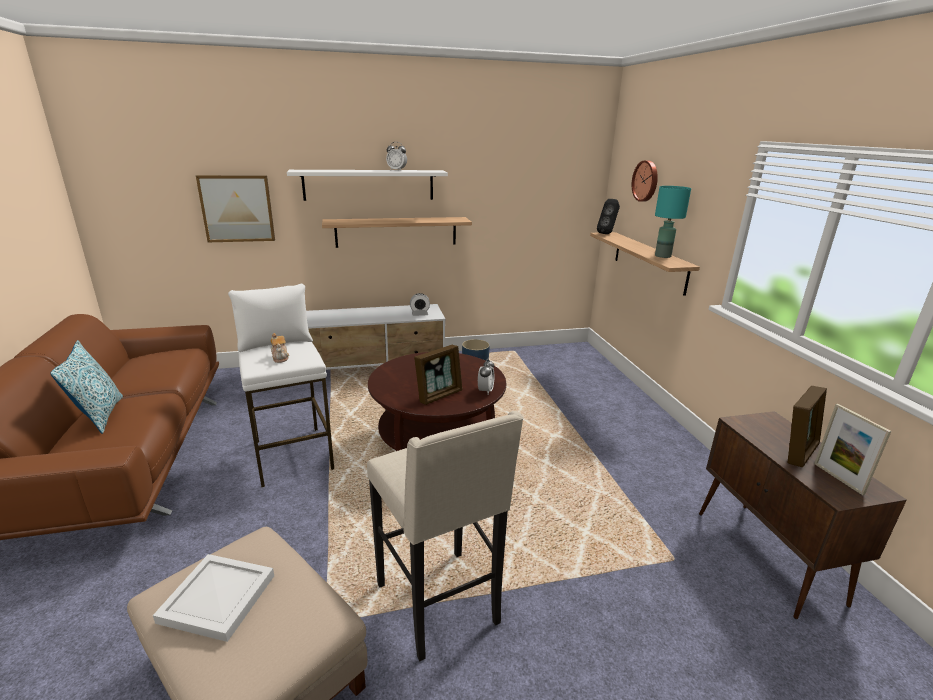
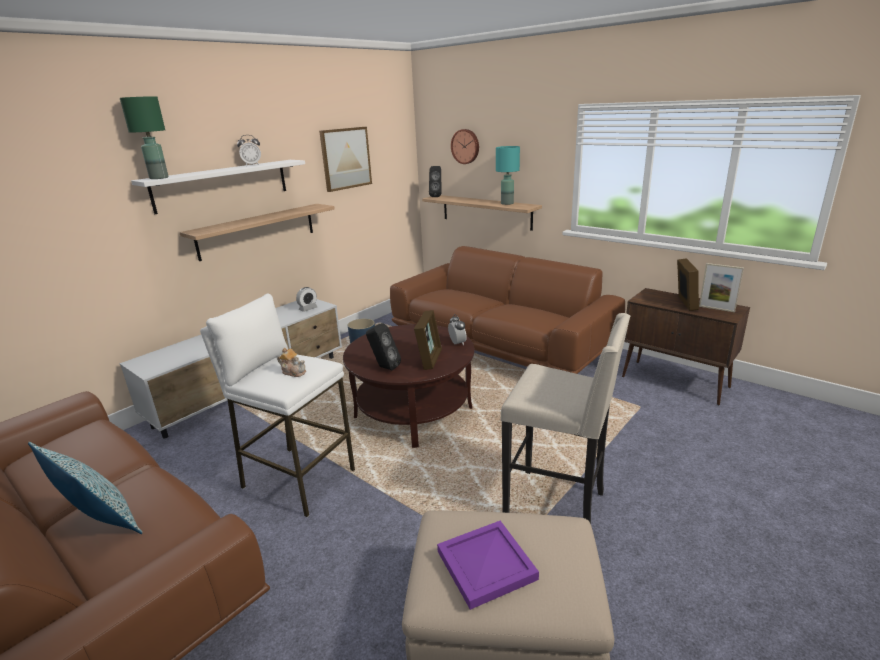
camera: 35 degrees left, 0 degrees up
(216, 599) = (485, 566): white tray -> purple tray
(237, 208) = (73, 238): picture -> picture (345, 158)
(305, 170) = (159, 178): none -> green table lamp
(394, 386) = (384, 367): none -> black speaker
(595, 421) = (500, 349): none -> brown sofa

